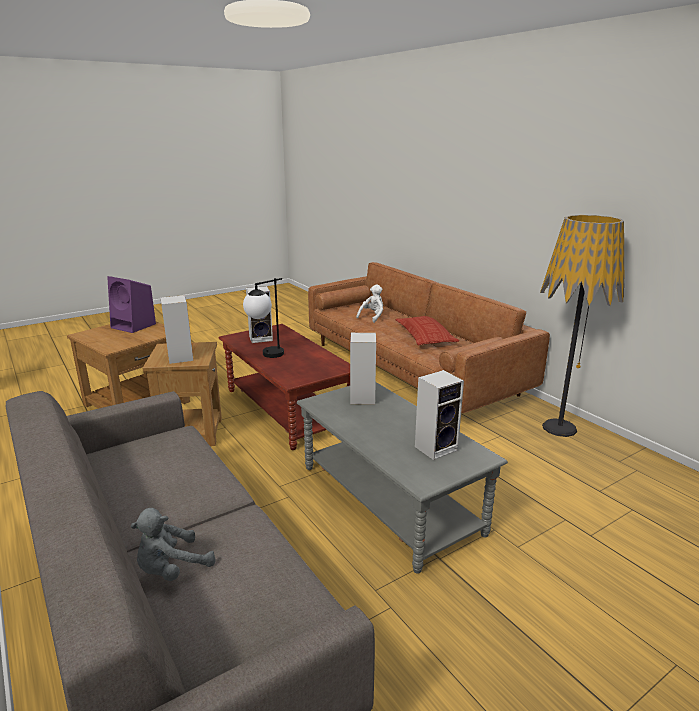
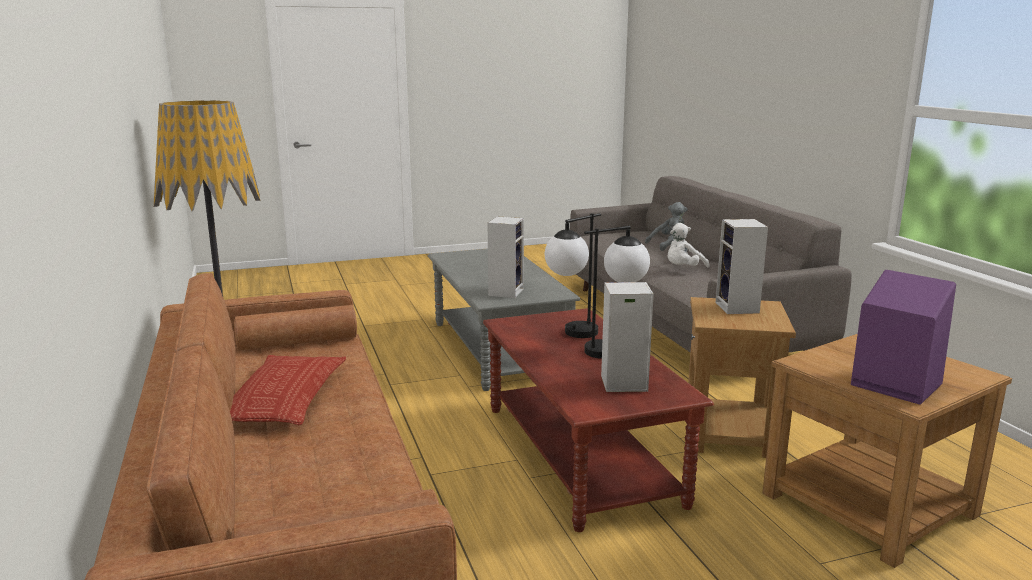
camera: 165 degrees left, 5 degrees down
(294, 362) = (572, 335): none -> table lamp
(372, 317) = (318, 477): white plush toy -> white plush toy (683, 269)
(436, 448) = (473, 261): speaker -> none

